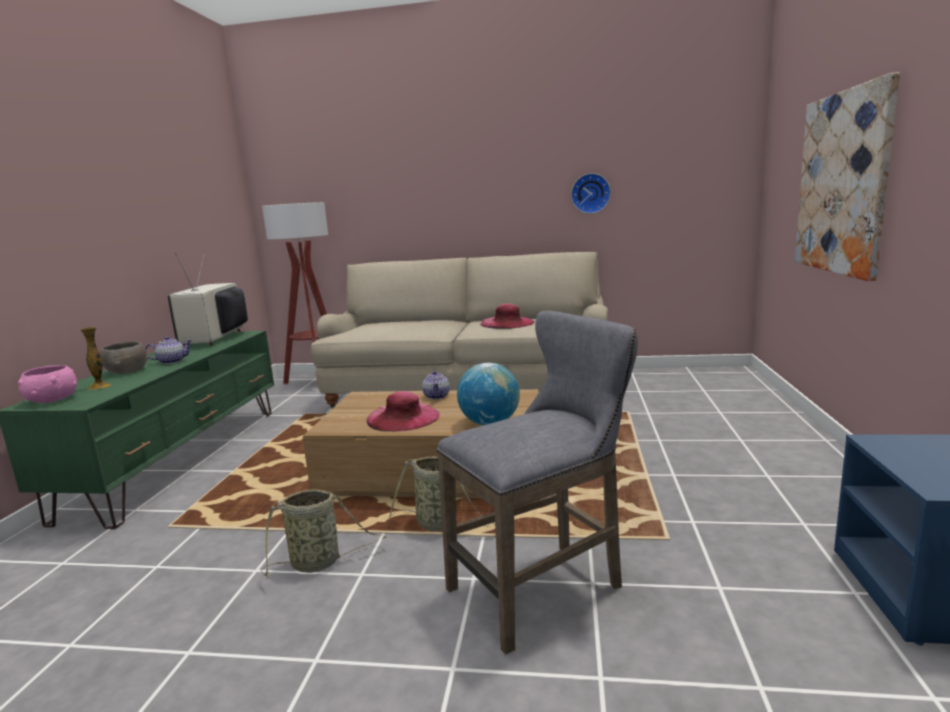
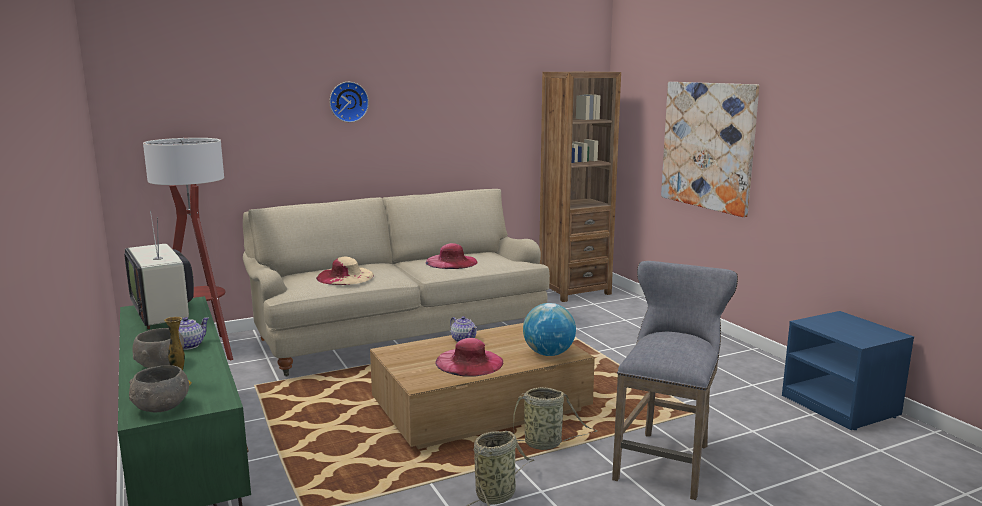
camera: 35 degrees left, 0 degrees up
(52, 400) = (160, 407): pink bowl -> grey bowl
(394, 327) = (345, 276): none -> beige hat
(590, 193) = (482, 132): wall clock -> wall clock (348, 101)
(697, 375) = (574, 291): none -> brown bookcase

